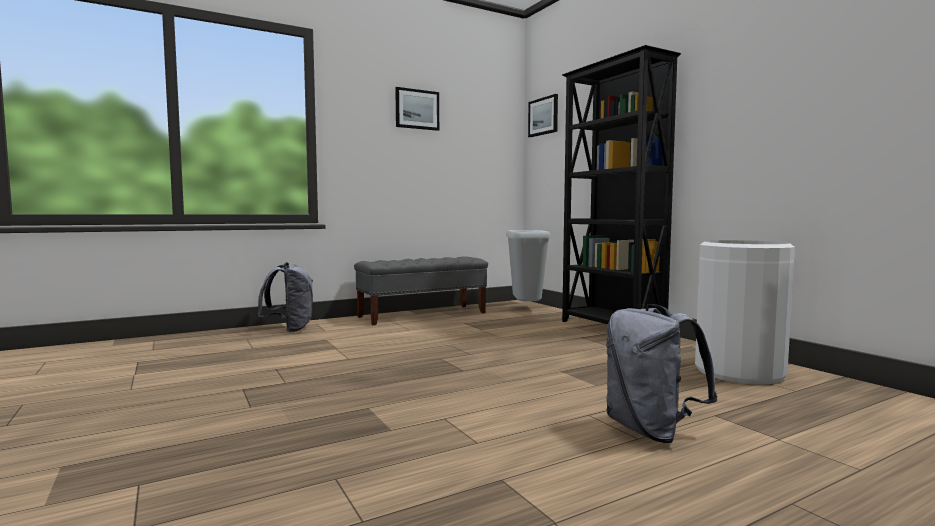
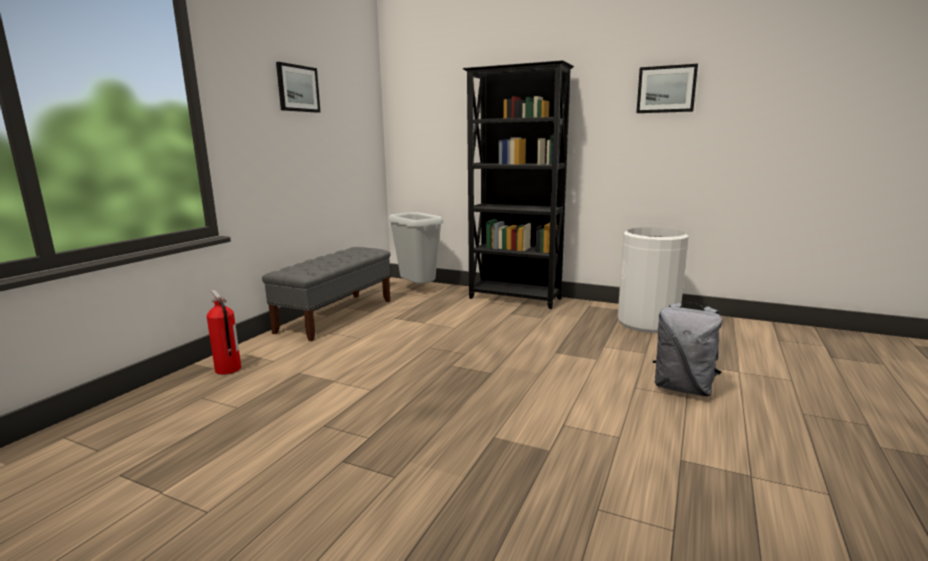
camera: 35 degrees left, 10 degrees up
(290, 329) = (228, 370): grey backpack -> fire extinguisher
(543, 116) = (410, 97): picture -> picture (666, 89)

